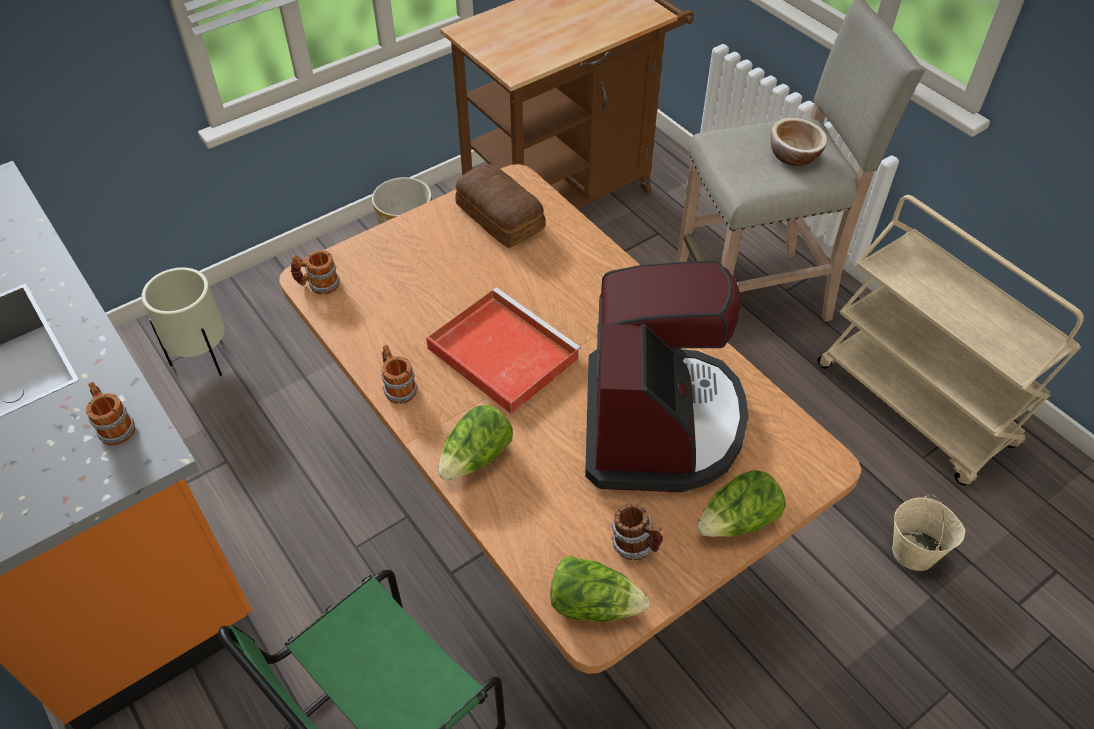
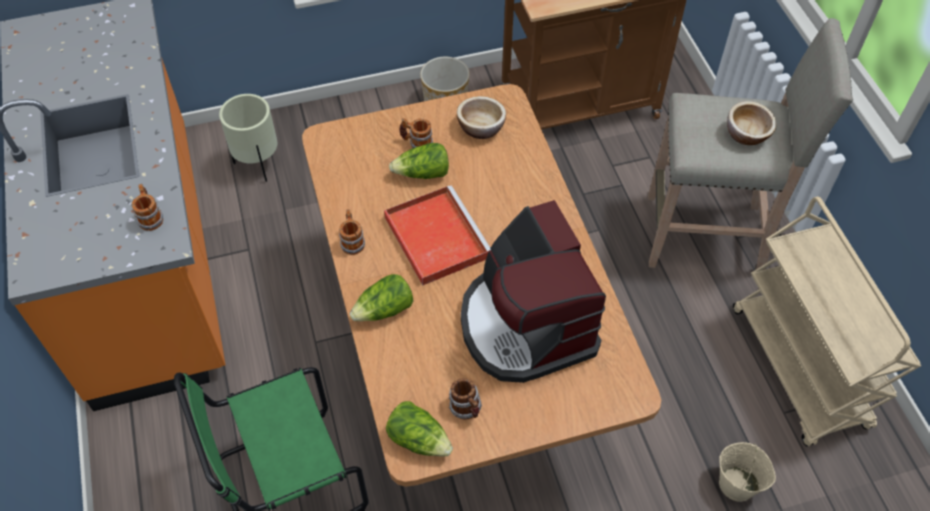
camera: 20 degrees right, 5 degrees up
(318, 285) = (327, 145): mug -> mug (416, 143)
(499, 218) = (481, 127): bread -> bowl
(659, 423) = (525, 325): coffee machine -> coffee machine turned 135 degrees clockwise
(738, 521) = (548, 415): lettuce -> lettuce (423, 173)

